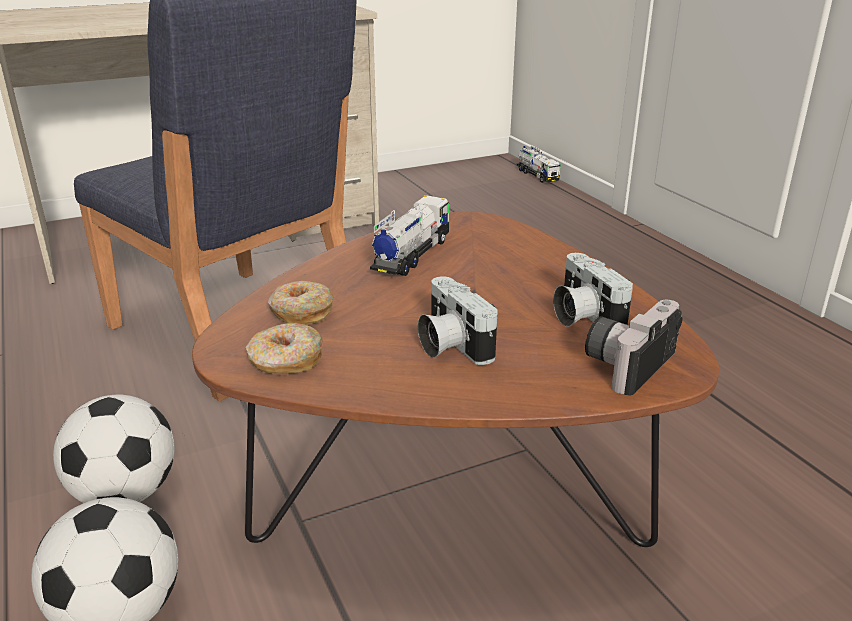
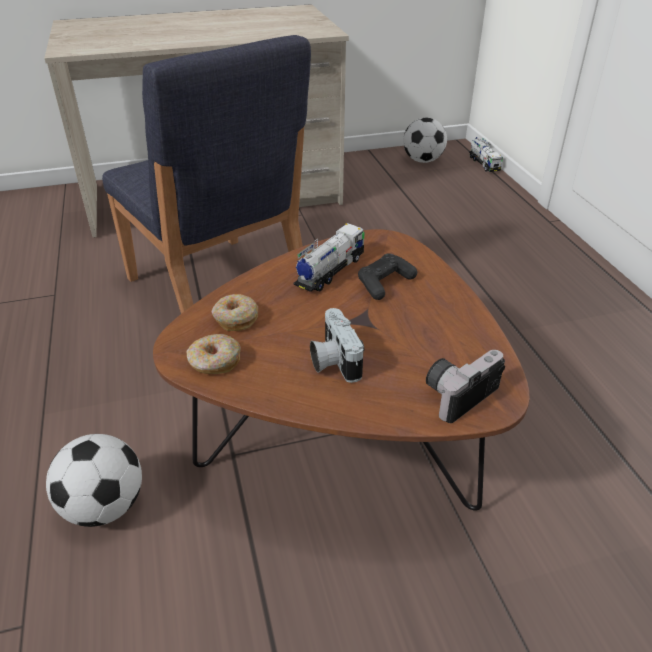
camera: 10 degrees right, 10 degrees up
(125, 494) = (121, 418): football -> football (423, 160)
(486, 261) = (384, 283): none -> black game controller
(582, 316) = (440, 345): camera -> none

